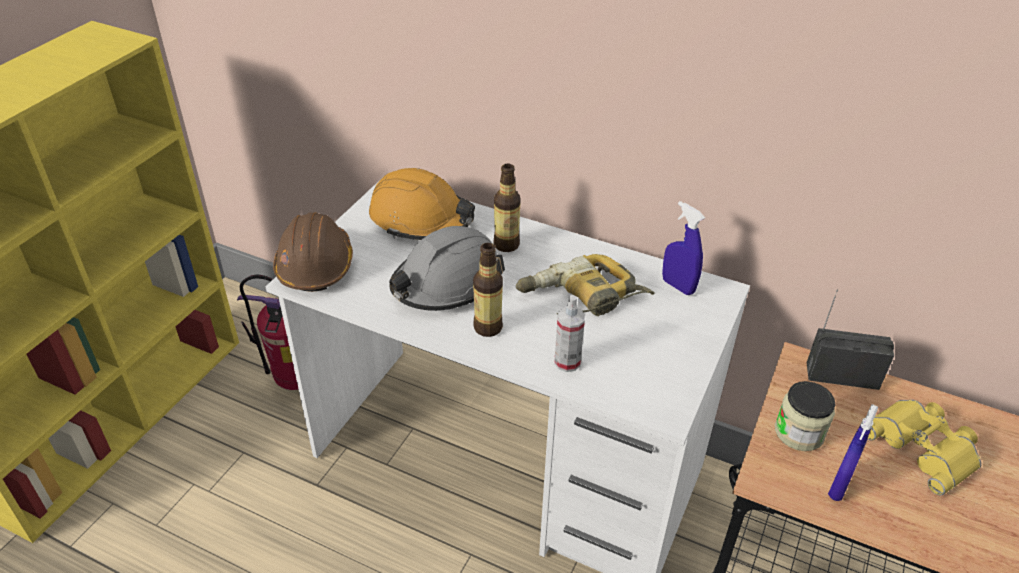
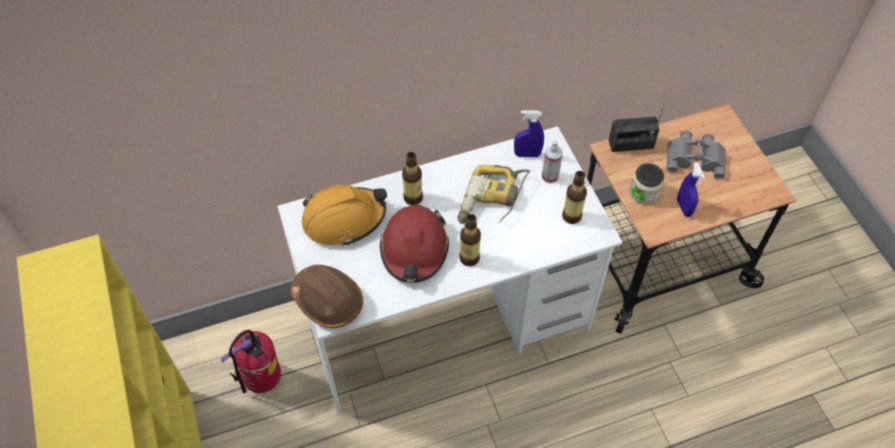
camera: 45 degrees left, 15 degrees up
(447, 283) = (414, 249): grey hard hat -> red hard hat
(567, 362) = (529, 245): spray bottle -> spray bottle (550, 176)
(653, 371) = (571, 216): none -> bottle
(842, 375) = (631, 144): radio -> radio turned 150 degrees counterclockwise
(924, 447) = (695, 157): yellow binoculars -> grey binoculars

